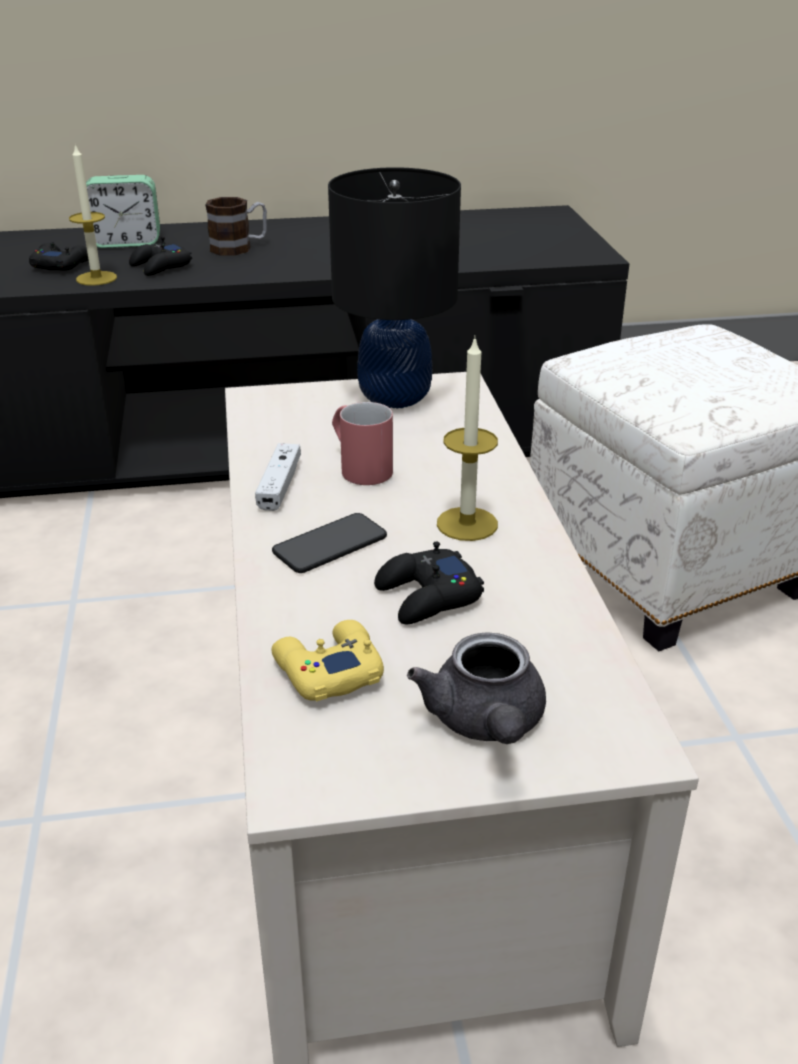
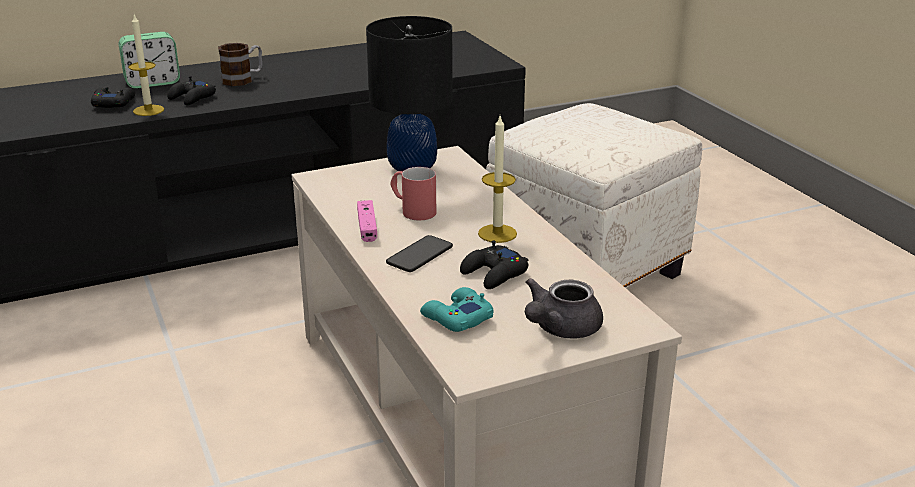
camera: 15 degrees left, 5 degrees down
(279, 486) = (367, 227): white game controller -> pink game controller
(327, 670) = (456, 317): yellow game controller -> turquoise game controller
(486, 723) = (560, 329): grey teapot -> grey teapot turned 60 degrees clockwise

